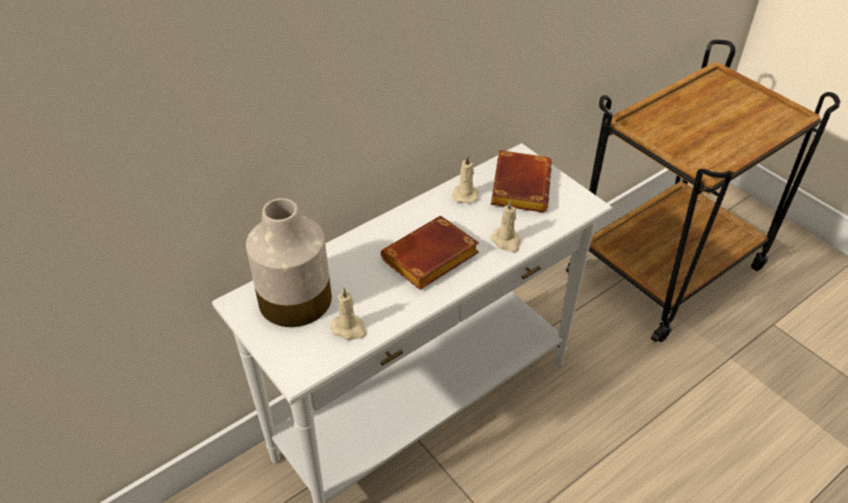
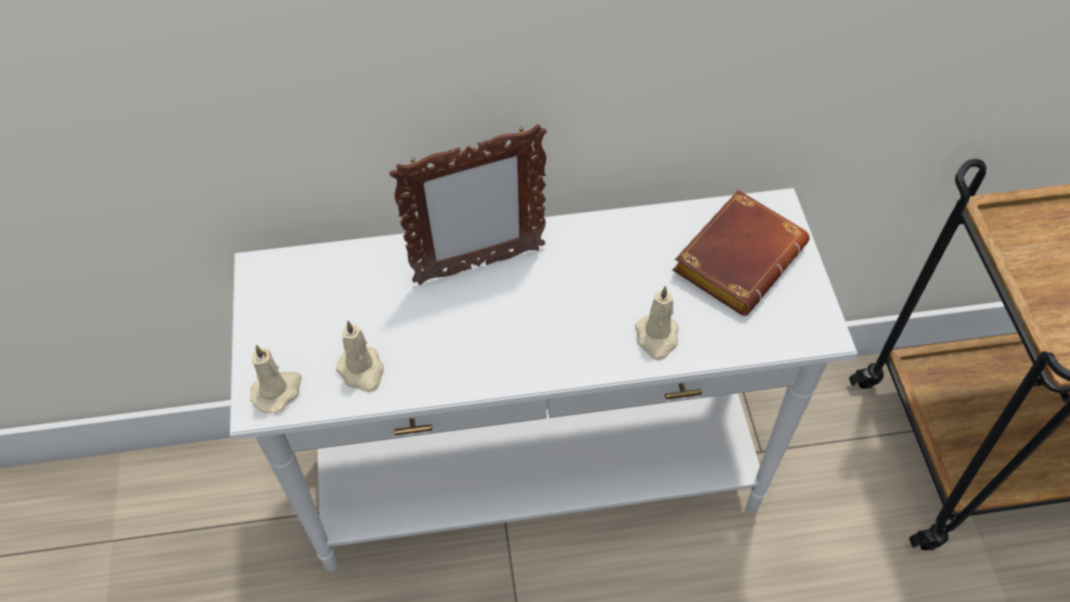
camera: 30 degrees right, 10 degrees up
(294, 299) = (326, 296): beige vase -> none
(376, 246) = (478, 265): none -> picture frame
(430, 260) = (531, 319): brown book -> none
(465, 194) = (652, 238): beige candle -> beige candle (278, 391)

